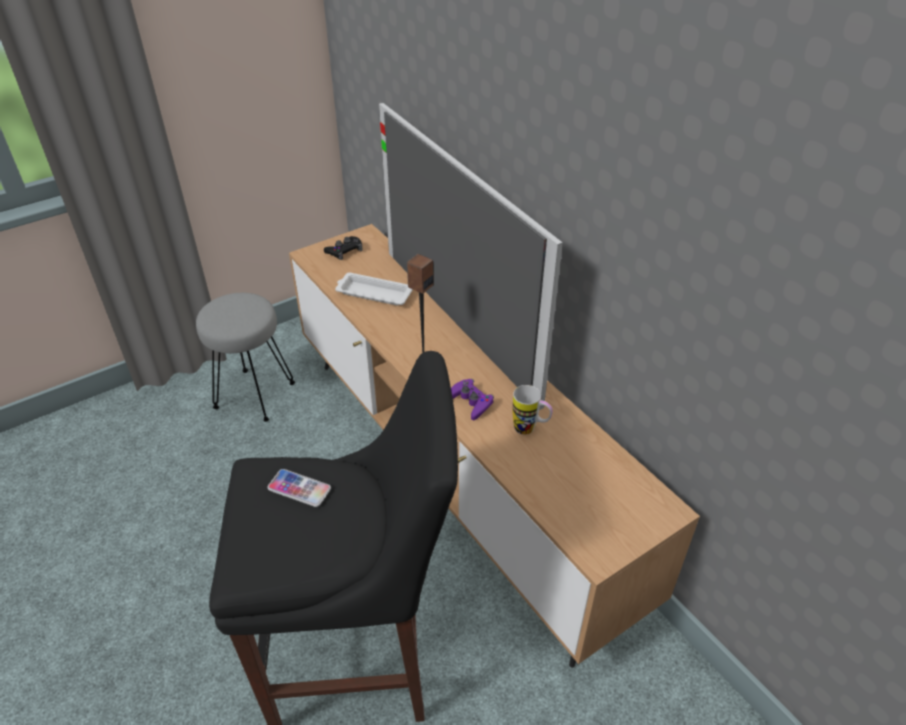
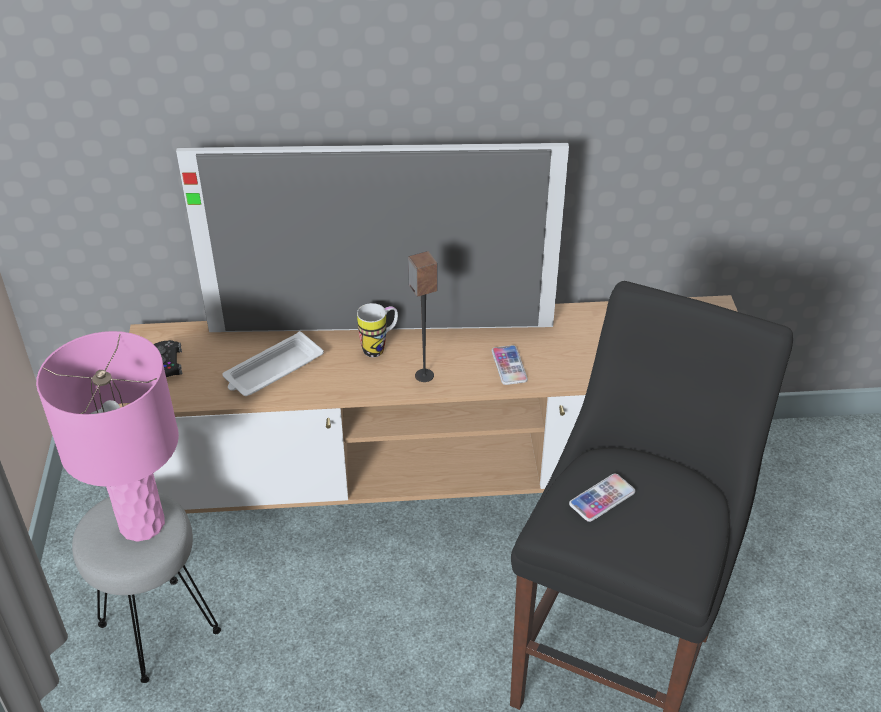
camera: 60 degrees left, 0 degrees up
(240, 315) = (141, 524): none -> pink table lamp
(470, 402) = (509, 366): purple game controller -> phone
(530, 430) = (574, 343): mug -> mug (379, 348)

